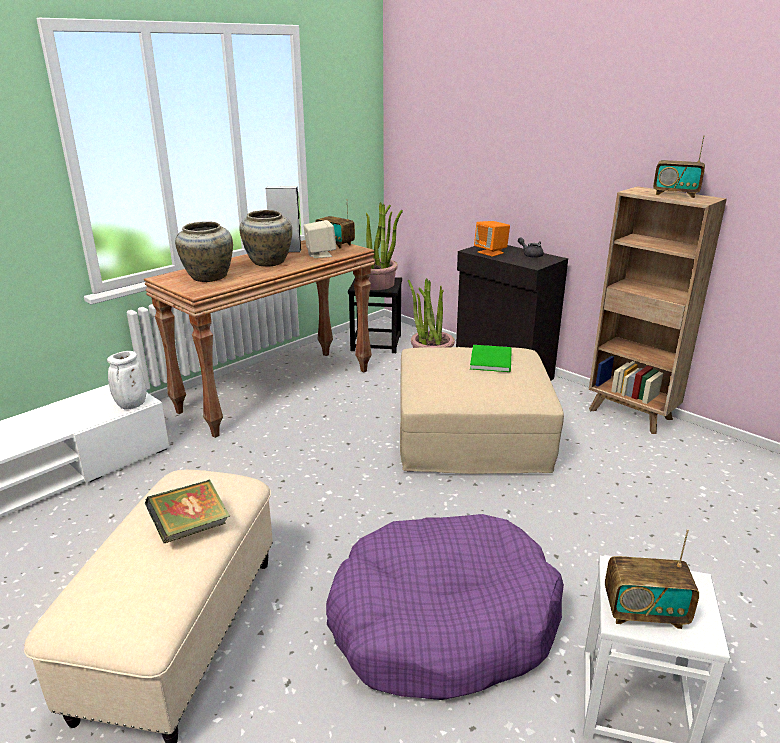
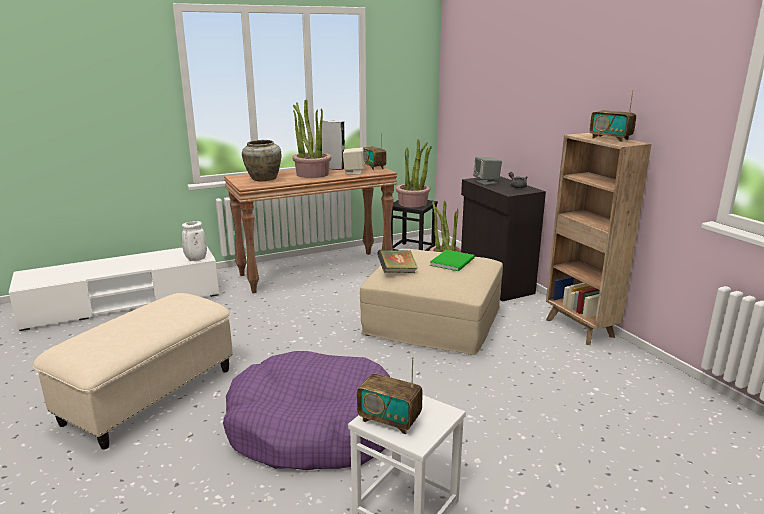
camera: 20 degrees right, 5 degrees down
(191, 528) = (156, 321): book -> book (397, 272)
(268, 263) = (312, 174): beige vase -> potted plant
(491, 252) = (486, 182): orange speaker -> grey speaker

